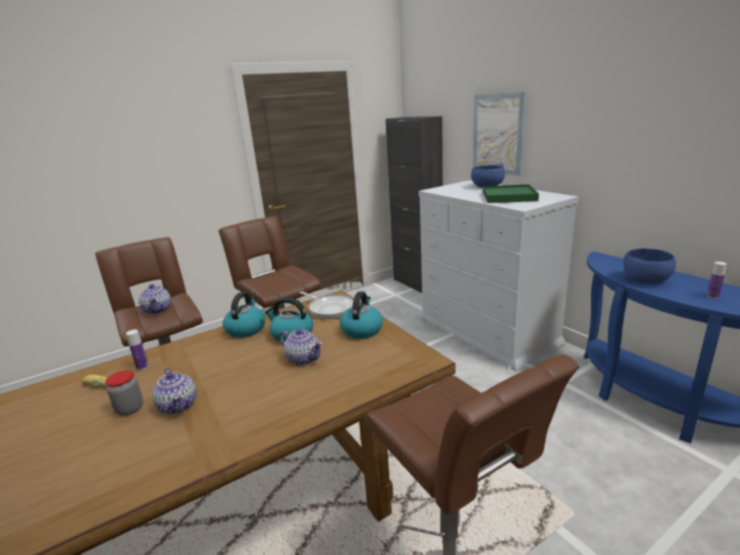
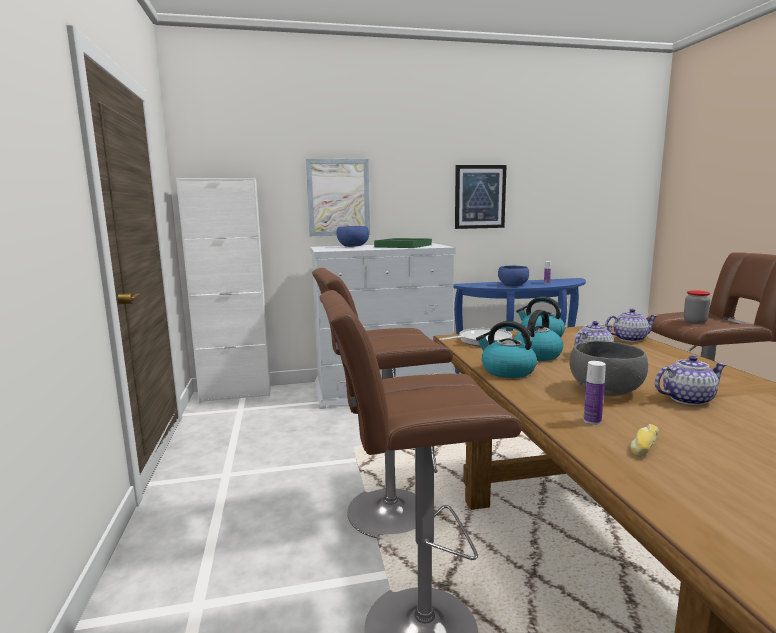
camera: 70 degrees left, 10 degrees down
(130, 409) = (701, 422): jar -> jar (695, 321)
(158, 310) = (435, 393): teapot -> teapot (629, 339)
(202, 369) = (605, 390): none -> grey bowl
(417, 284) = (236, 394): black cabinet -> white cabinet
(661, 140) = (480, 197): none -> picture

